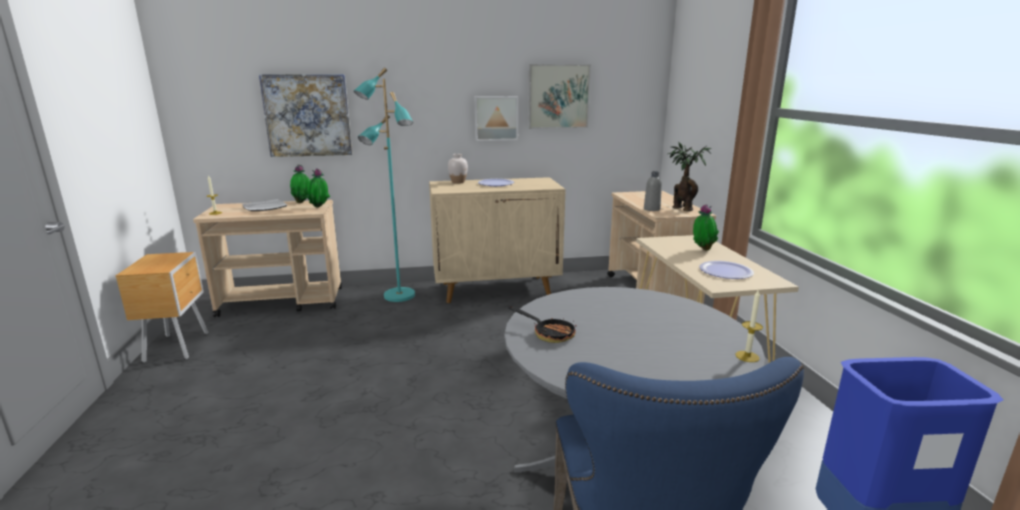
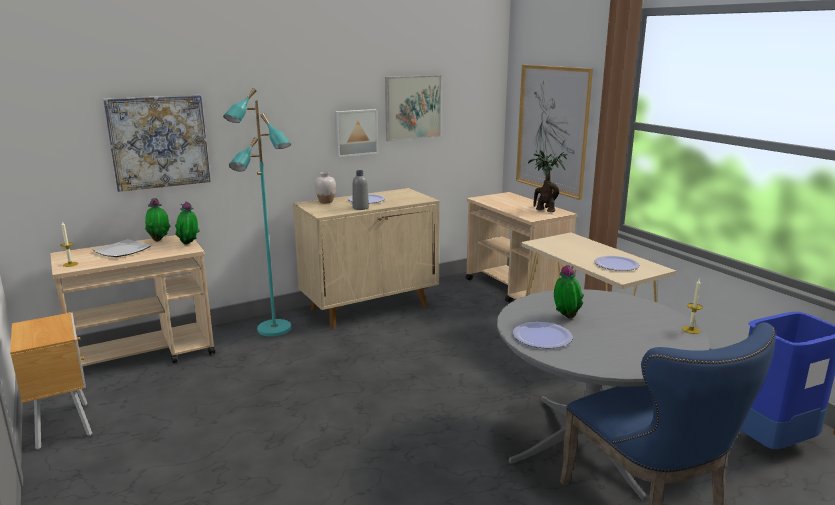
camera: 20 degrees left, 0 degrees up
(548, 333) = (542, 336): frying pan -> plate
(651, 209) = (520, 213): grey bottle -> grey bottle (360, 208)
(702, 122) = (552, 129): none -> picture
(702, 249) = (583, 247): potted plant -> potted plant (565, 317)

